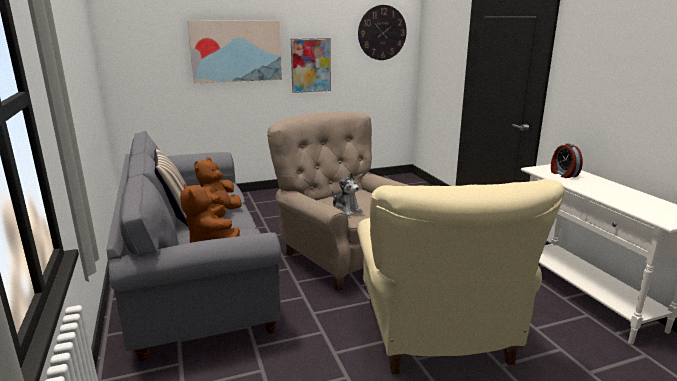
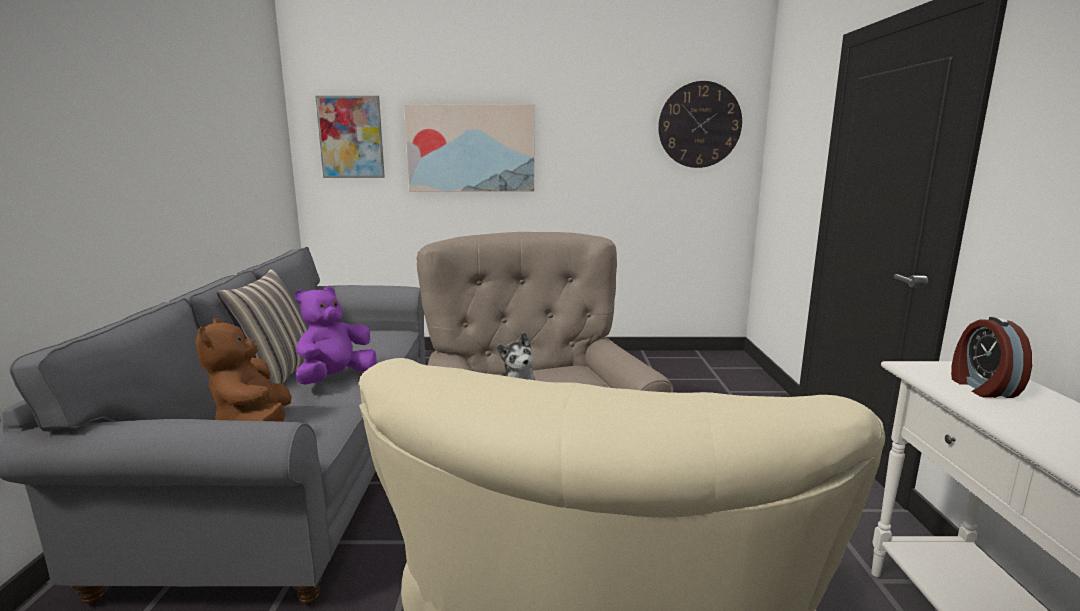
camera: 20 degrees right, 5 degrees down
(219, 215) = (335, 378): brown plush toy -> purple plush toy
(311, 65) = (580, 172): picture -> picture (351, 137)

